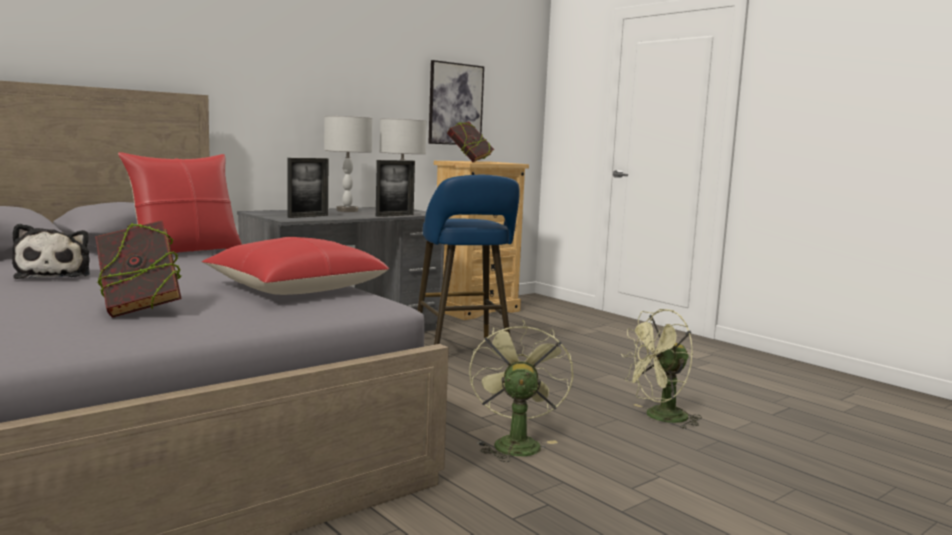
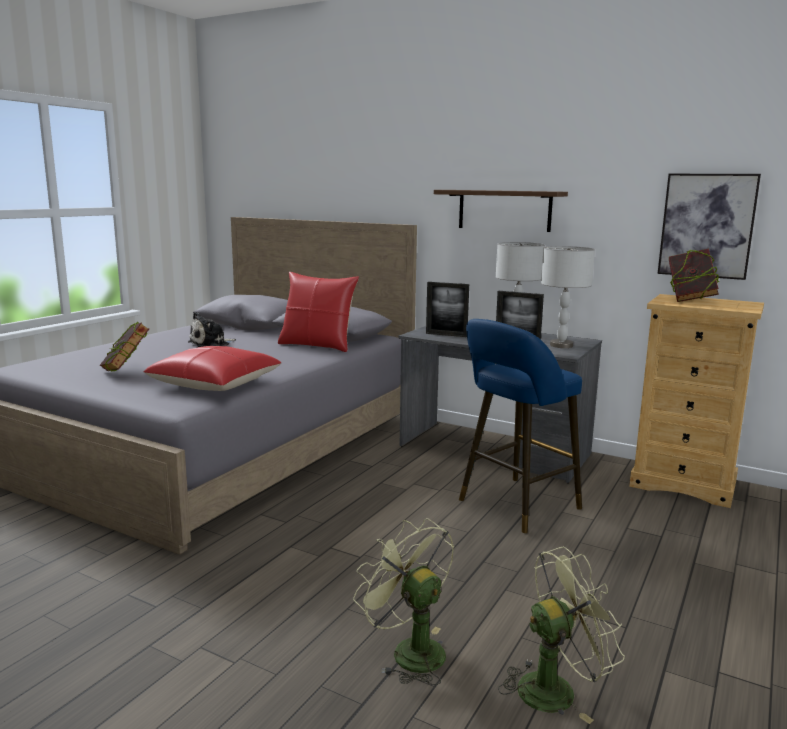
camera: 70 degrees right, 5 degrees up
(300, 83) = (504, 210): none -> shelf
(515, 443) = (278, 572): green fan -> green fan (556, 688)

